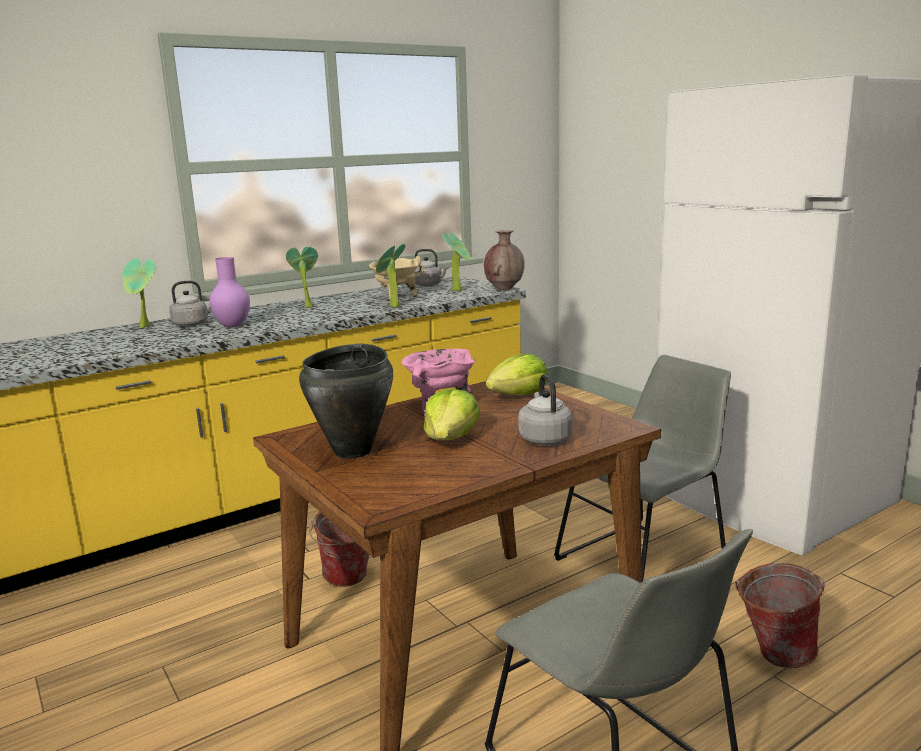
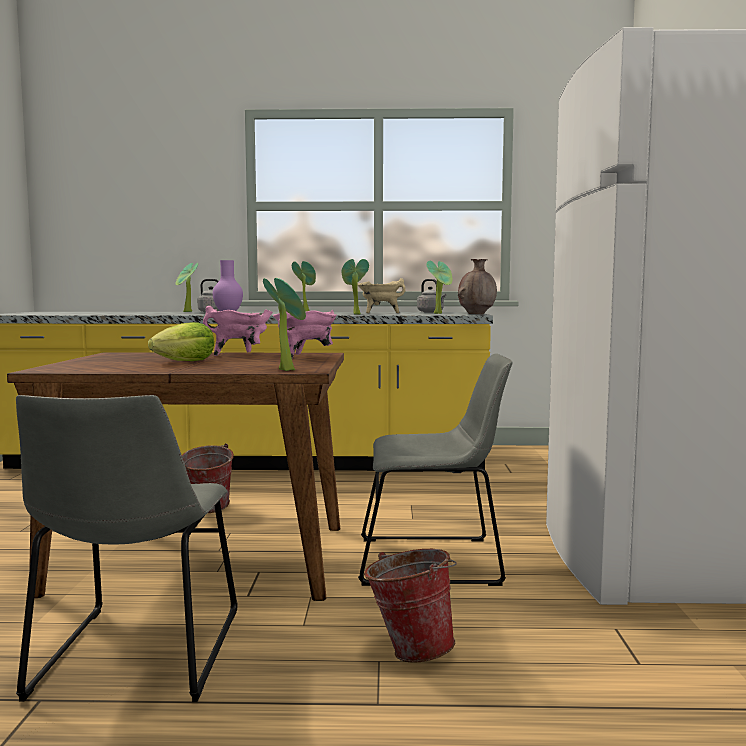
camera: 35 degrees right, 10 degrees down
(353, 451) = (120, 359): black cooking pot -> none
(518, 395) = (305, 357): lettuce -> pink cooking pot
(544, 438) = (234, 367): grey kettle -> none
(605, 430) = (287, 370): none -> potted plant

